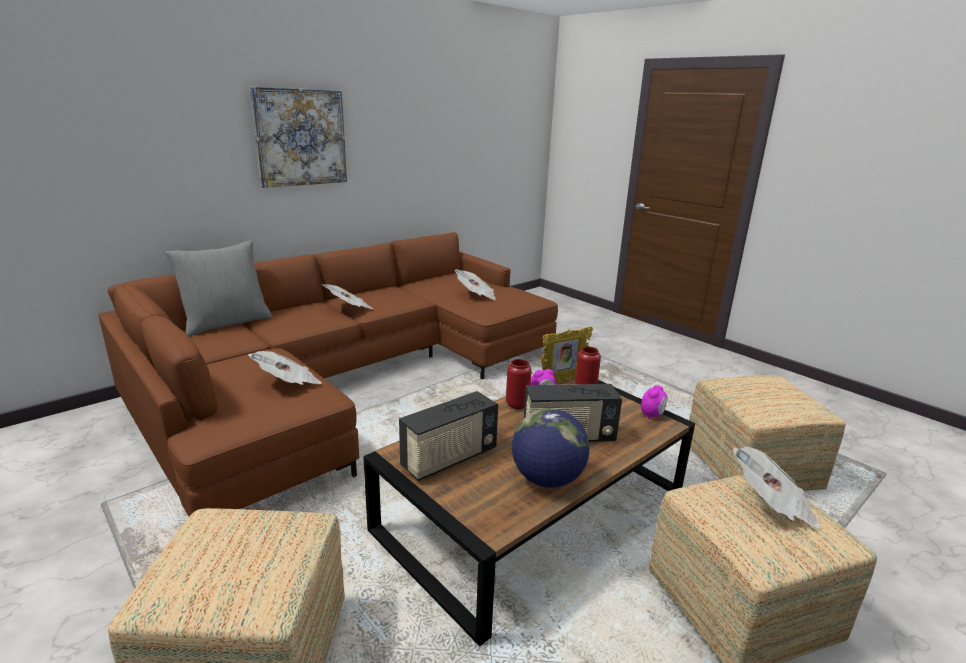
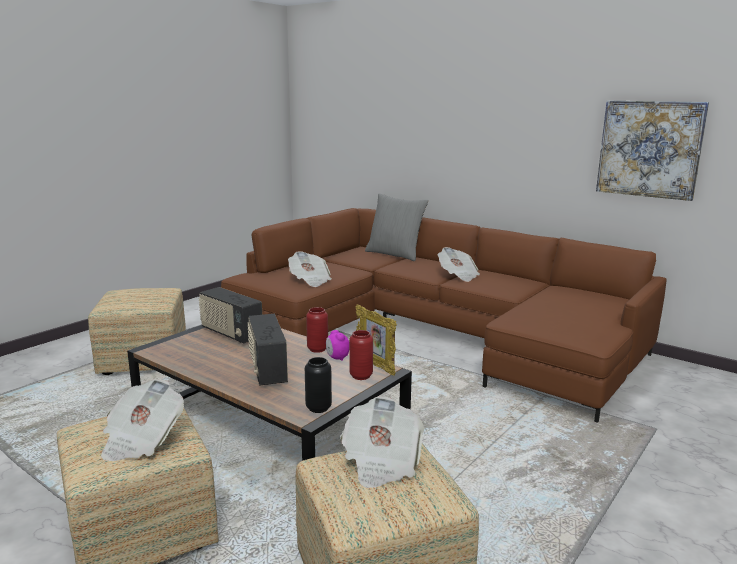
camera: 80 degrees right, 5 degrees down
(300, 137) = (499, 125): picture -> picture (649, 149)
(476, 295) = (556, 311): newspaper -> newspaper (381, 462)
(547, 479) = (205, 363): globe -> none
(652, 415) = (318, 408): alarm clock -> black vase

